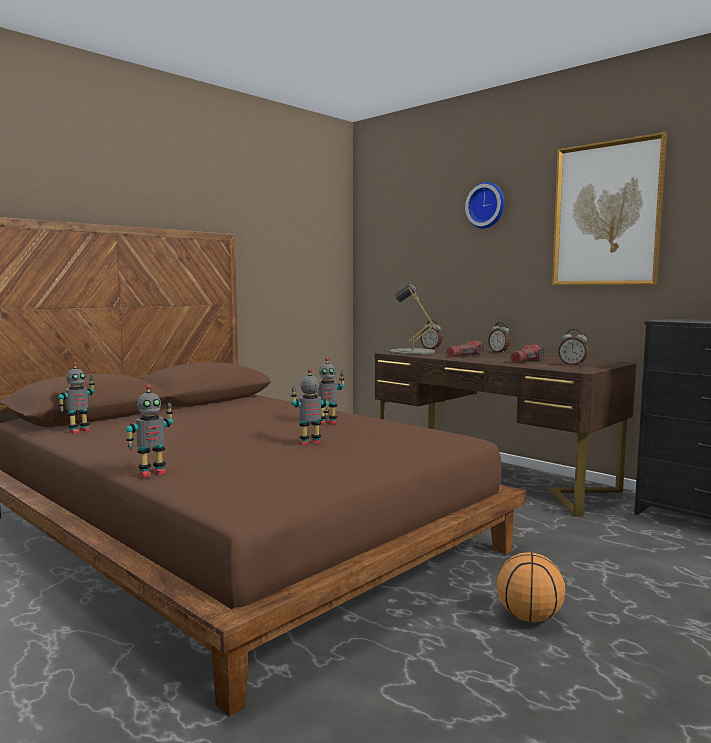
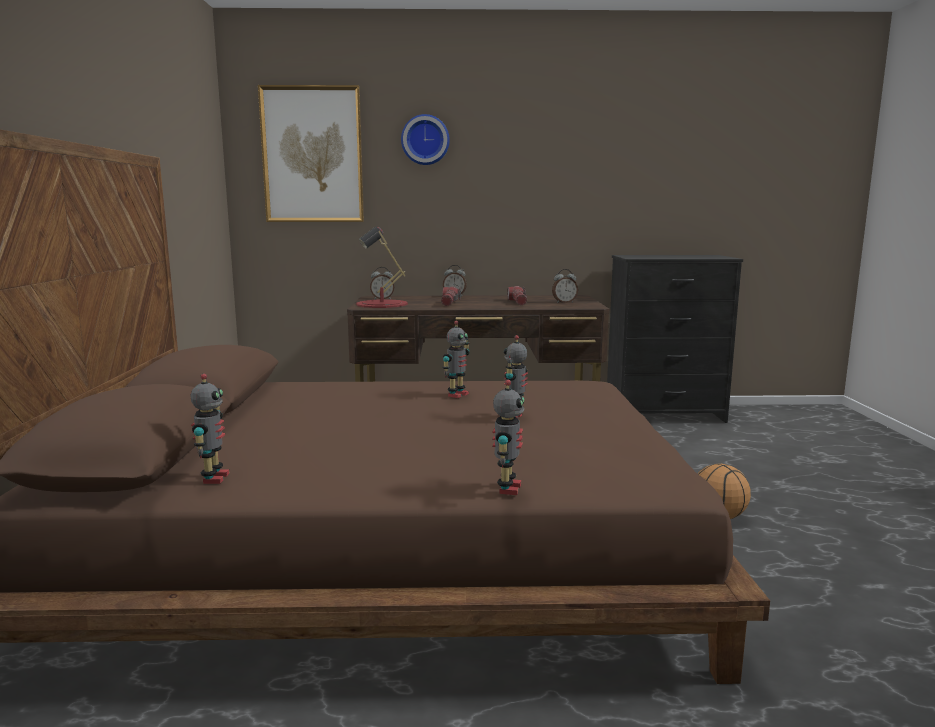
camera: 45 degrees left, 5 degrees up
(412, 351) = (382, 304): grey table lamp -> red table lamp
(606, 214) = (554, 160): picture -> picture (312, 155)

